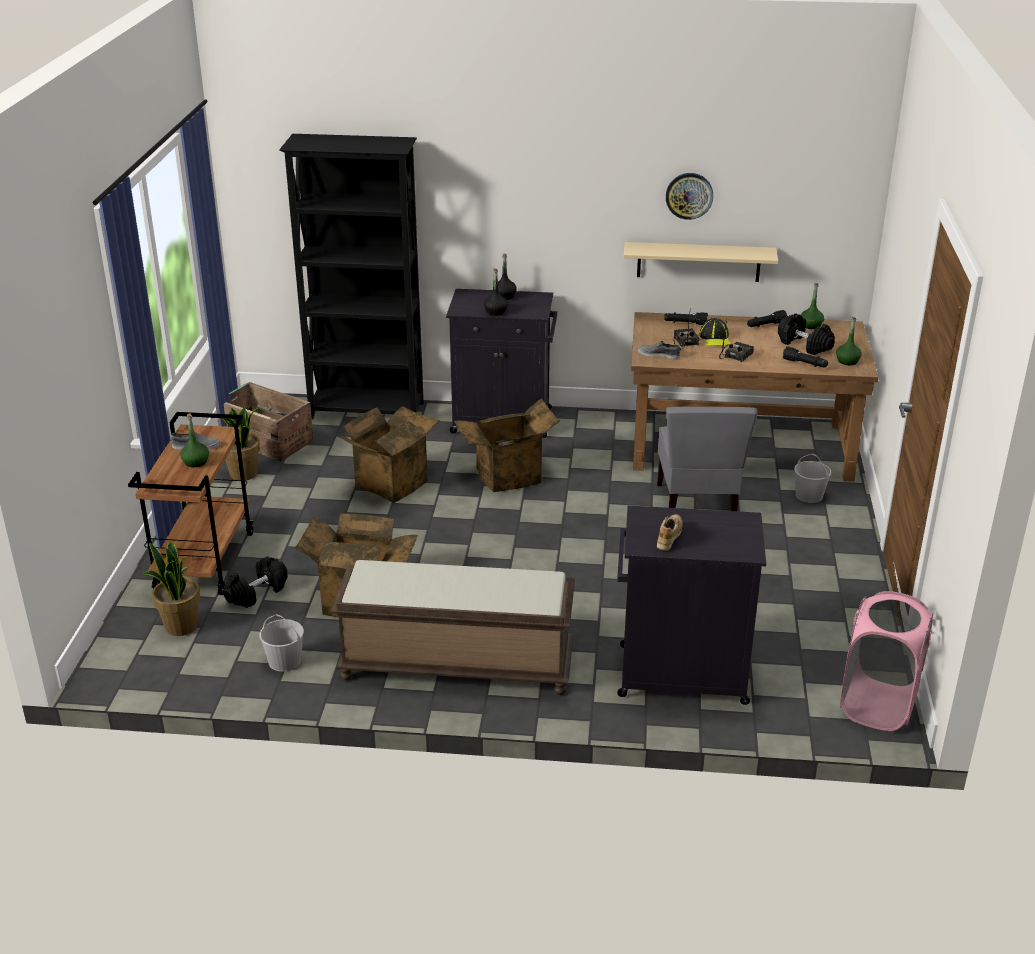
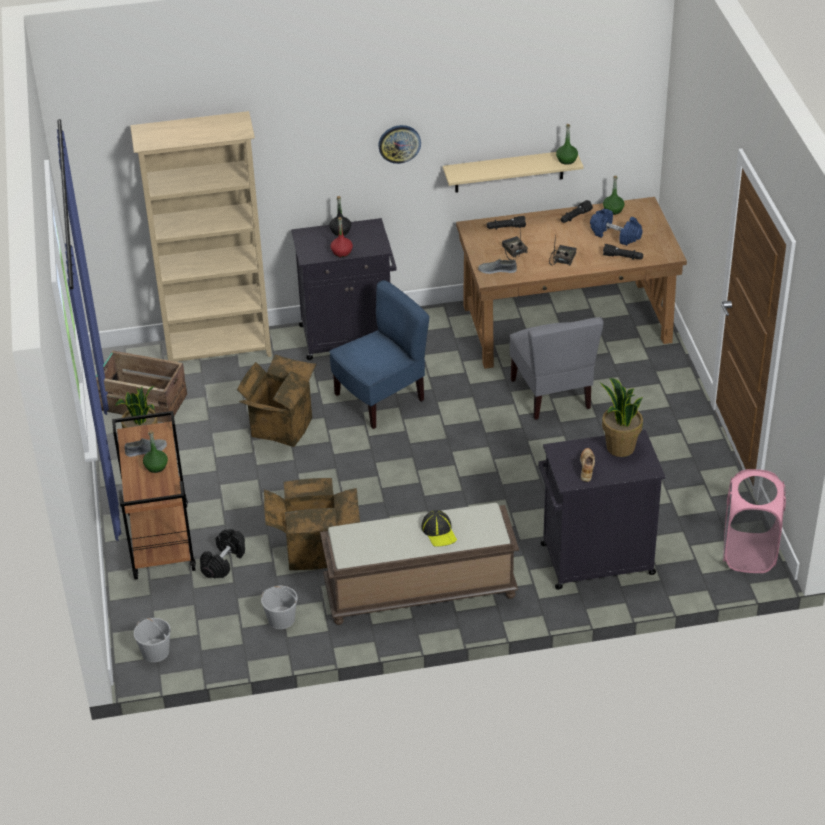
camera: 15 degrees left, 10 degrees up
(180, 626) = (177, 607): potted plant -> potted plant (620, 448)
(367, 411) = (219, 350): black bookcase -> beige bookcase
(496, 312) = (342, 252): black bottle -> red bottle
(508, 477) = (380, 398): cardboard box -> blue chair
(689, 195) = (497, 119): wall clock -> wall clock (399, 143)
(715, 339) = (538, 241): cap -> cap (439, 532)
(805, 345) = (615, 235): black dumbbell -> blue dumbbell
(808, 495) = (639, 365): white bucket -> white bucket (155, 651)
(847, 361) = (656, 247): green bottle -> green bottle (566, 160)

